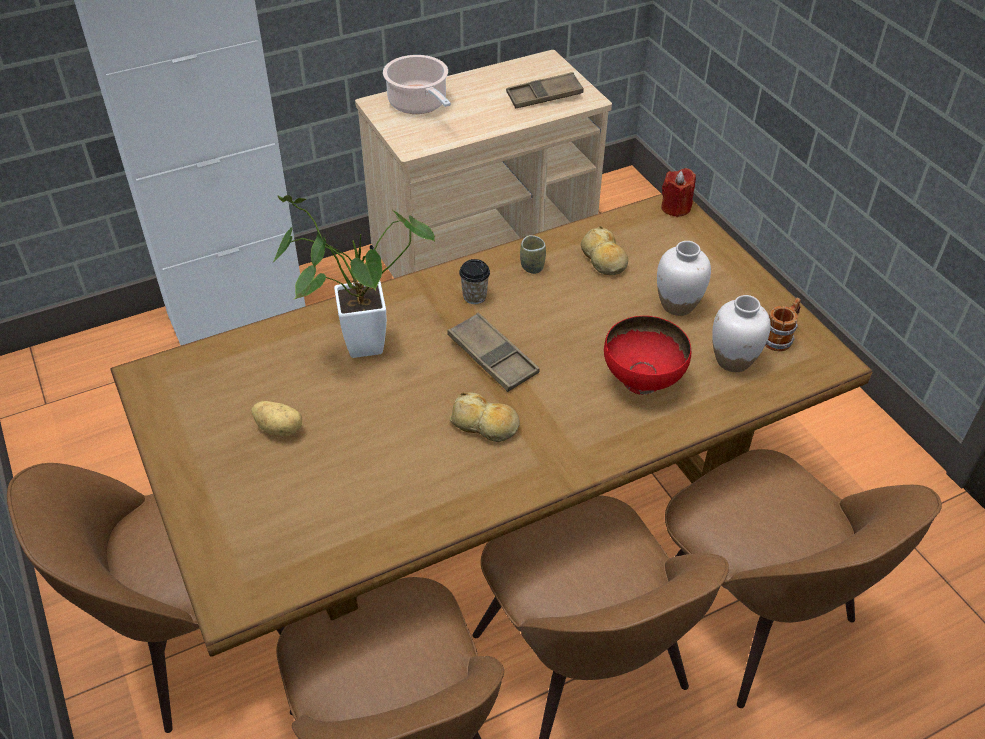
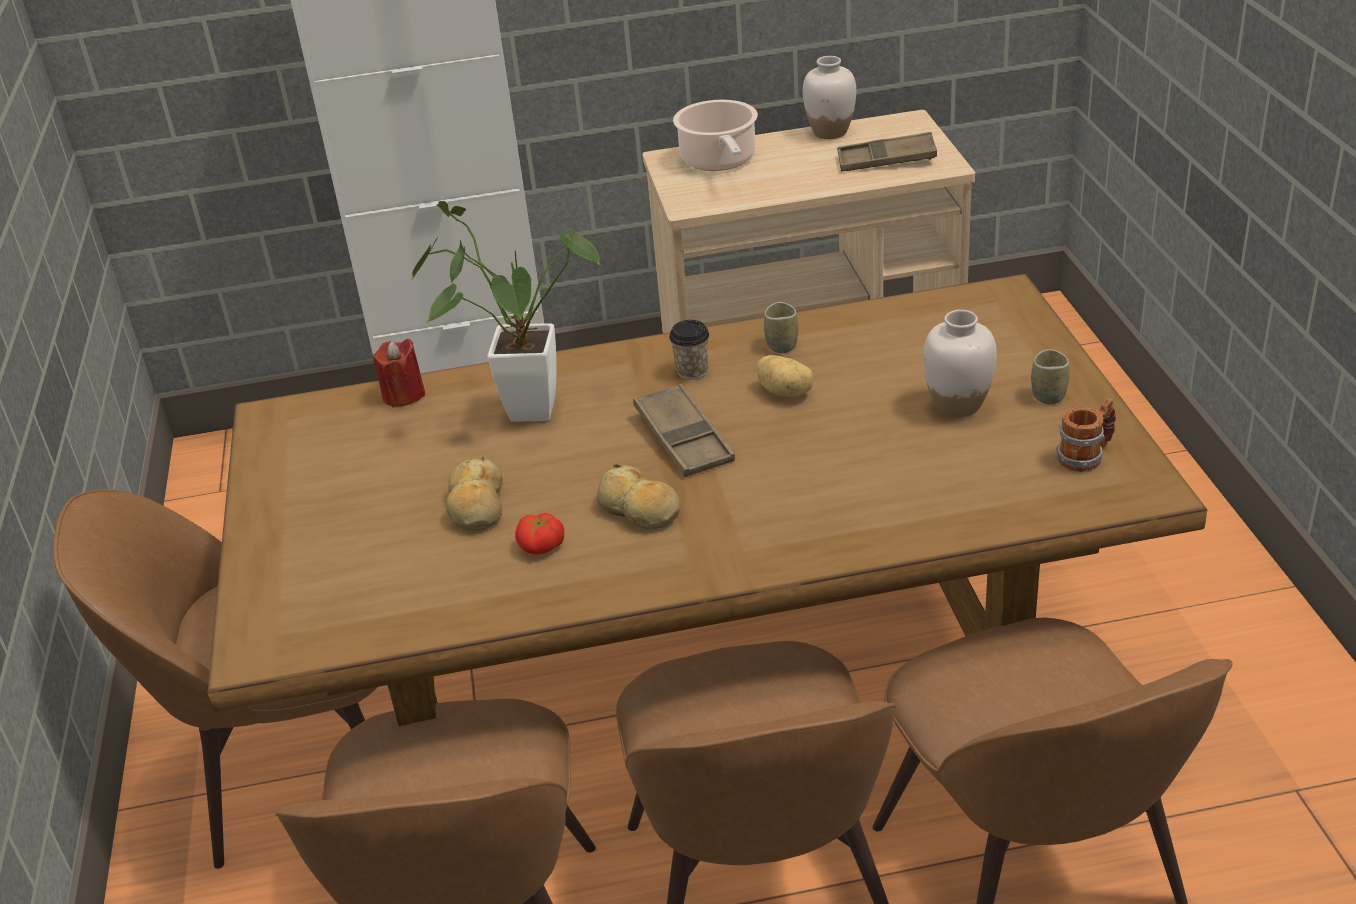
camera: 20 degrees right, 10 degrees down
(280, 428) = (392, 484): potato -> potato (786, 392)
(424, 468) = (541, 546): none -> tomato
(603, 259) = (880, 345): bread -> bread (477, 507)
(642, 381) = (868, 486): red bowl -> none
(675, 208) = (1008, 295): red candle -> red candle (403, 395)
(733, 361) = (1005, 475): white vase -> white vase (830, 132)
(736, 290) = (1048, 396): none -> cup

